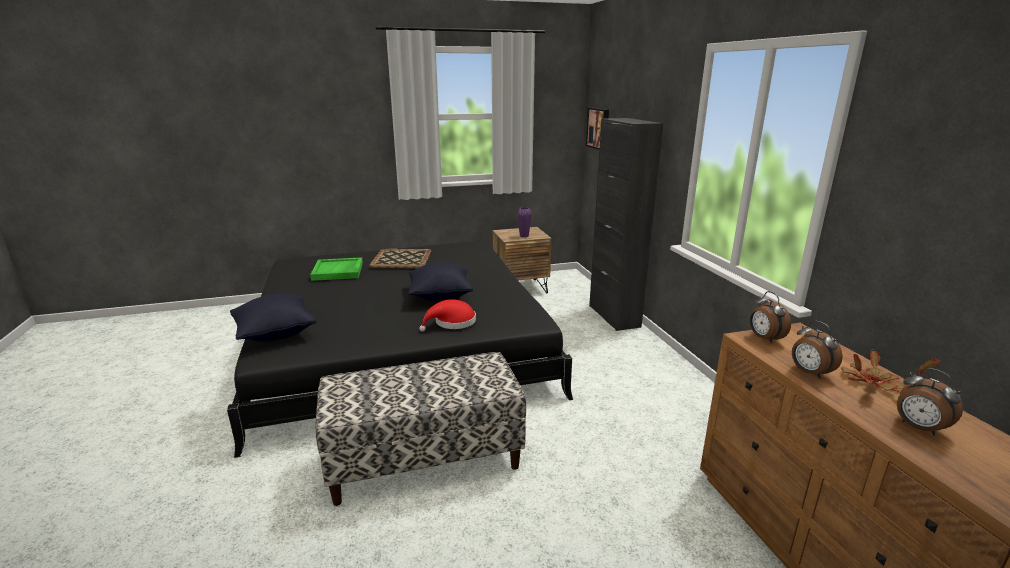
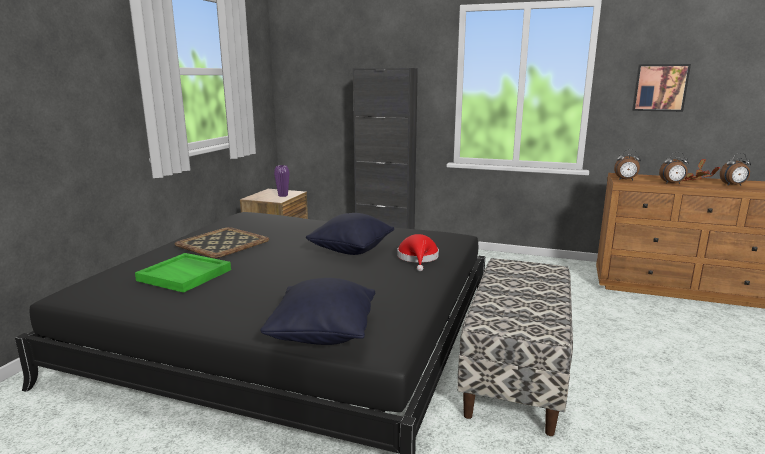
camera: 55 degrees left, 5 degrees down
(599, 128) = (305, 83): picture -> picture (660, 87)

